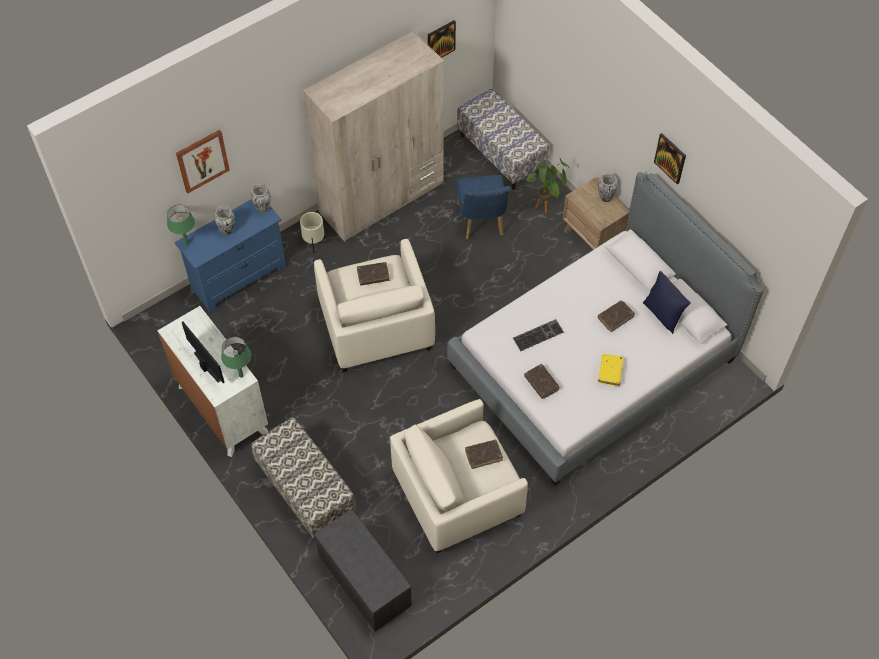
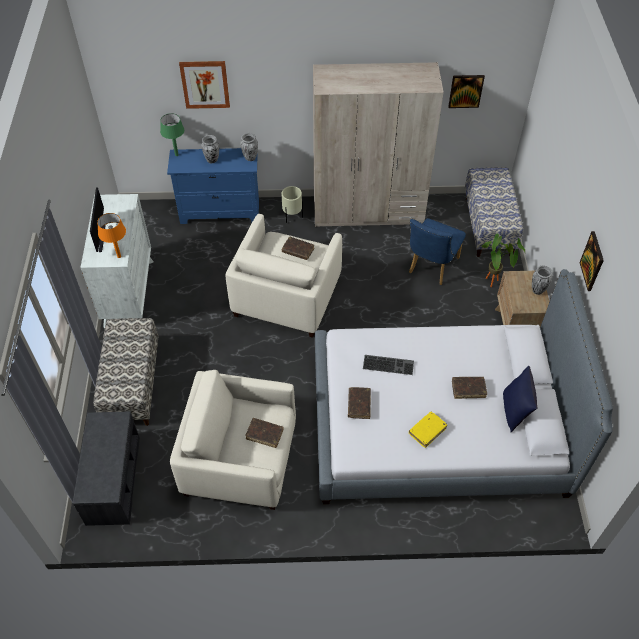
camera: 35 degrees right, 5 degrees down
(241, 375) = (119, 256): green table lamp -> orange table lamp

